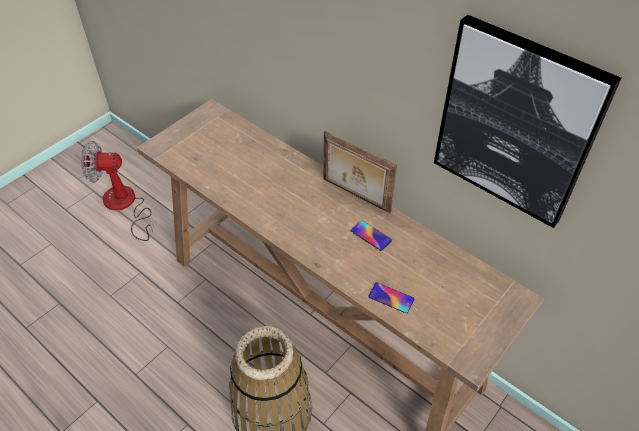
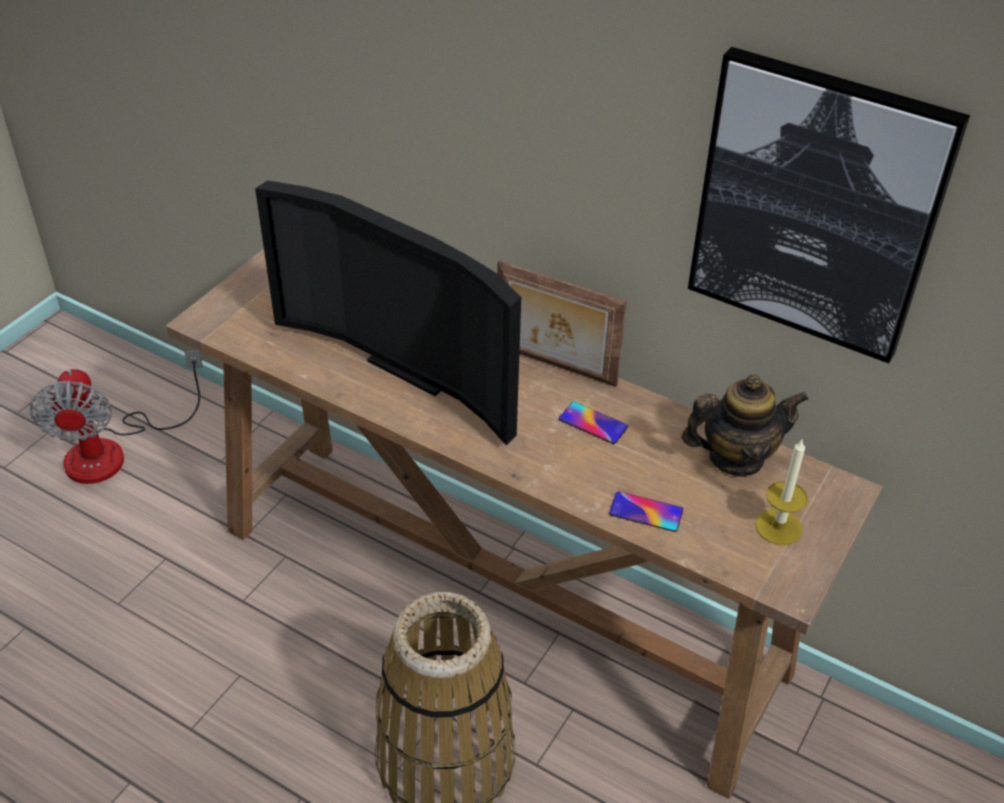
camera: 10 degrees left, 5 degrees down
(125, 206) = (114, 450): fan -> fan turned 90 degrees counterclockwise
(273, 186) = (415, 364): none -> television
(454, 268) = (736, 457): none -> teapot
(472, 318) = (778, 527): none -> candle

